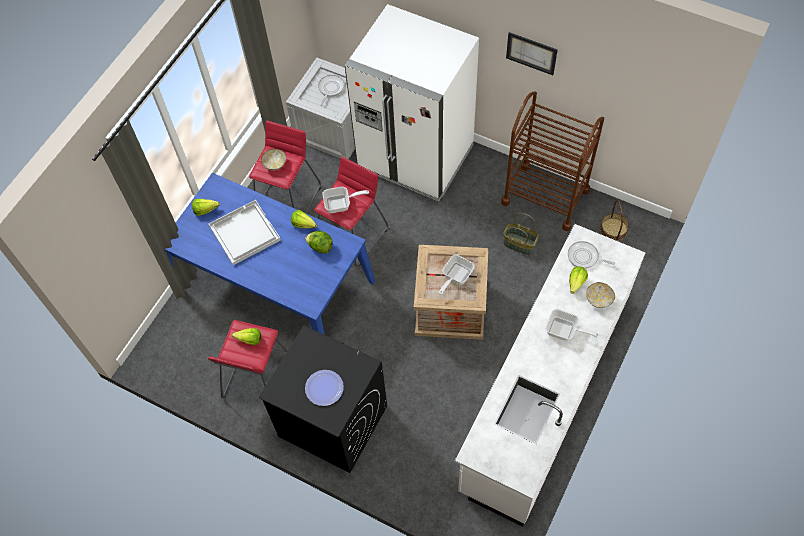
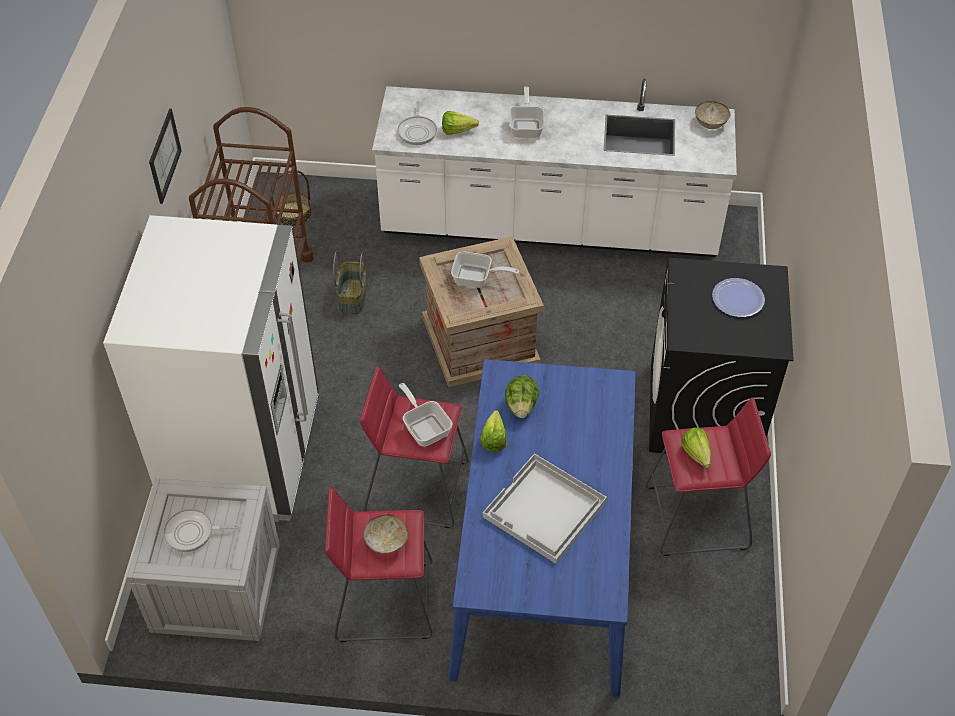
camera: 115 degrees left, 10 degrees down
(207, 210) = (528, 579): lettuce -> none
(599, 300) = (471, 109): bowl -> bowl (710, 123)

